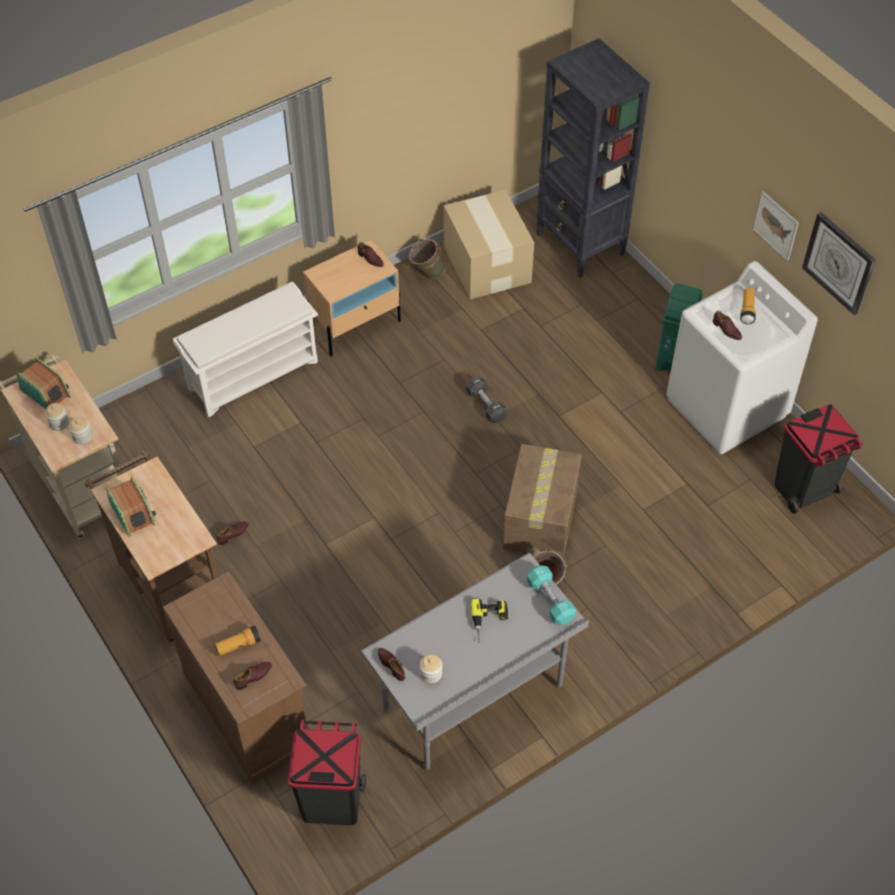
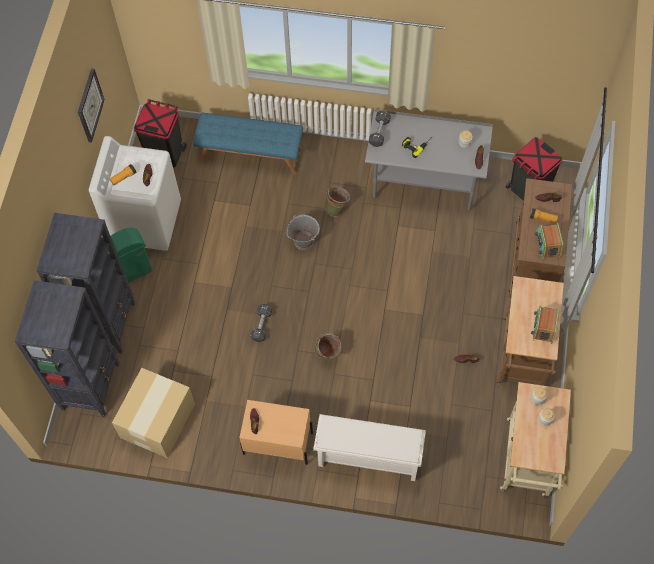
camera: 135 degrees left, 10 degrees up
(45, 392) = (538, 449): radio -> radio (547, 244)
(426, 273) = (199, 445): green bucket -> green bucket (327, 354)
(540, 519) = (304, 240): cardboard box -> grey bucket
(550, 600) = (379, 132): turquoise dumbbell -> black dumbbell
(633, 298) = (107, 324): none -> black bookcase
(715, 566) = (251, 153): none -> blue bench
(776, 225) = (77, 164): picture -> none

